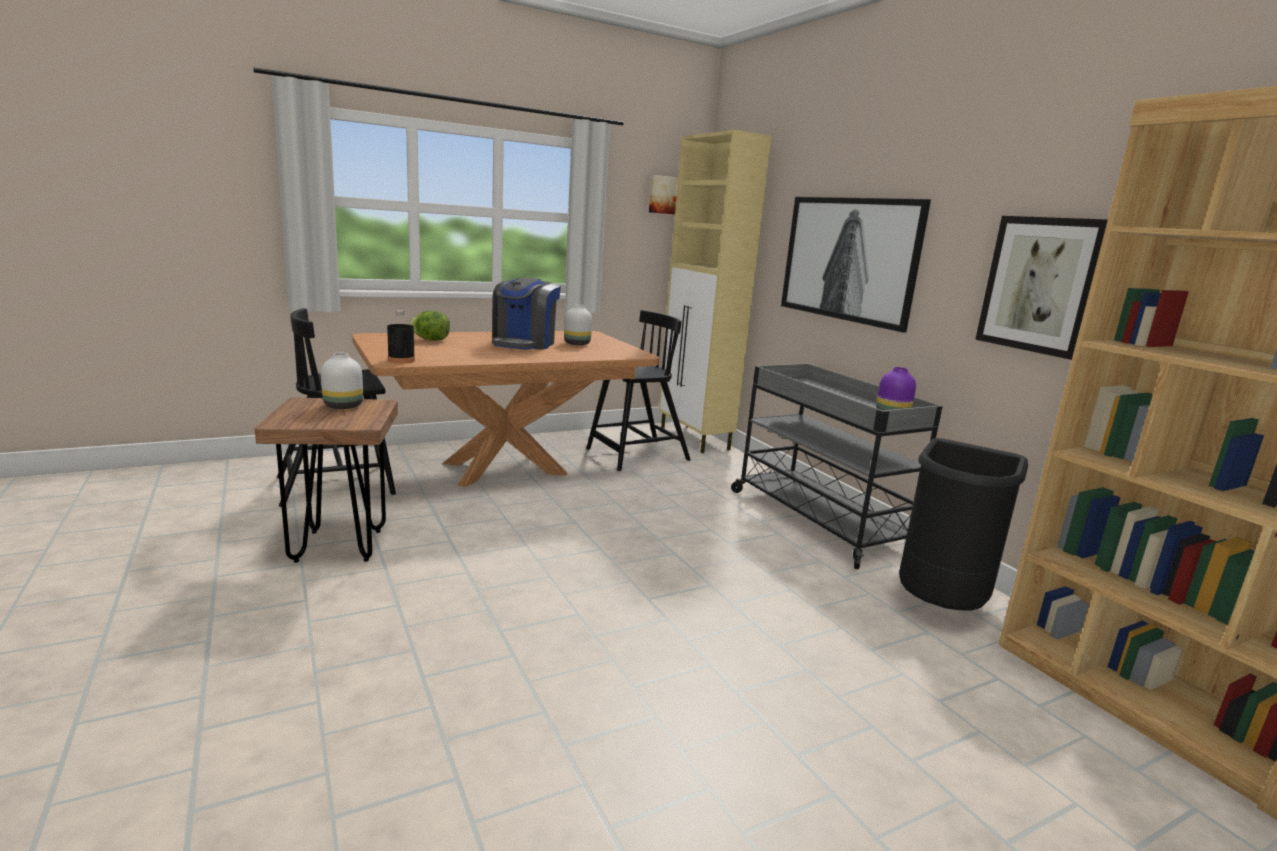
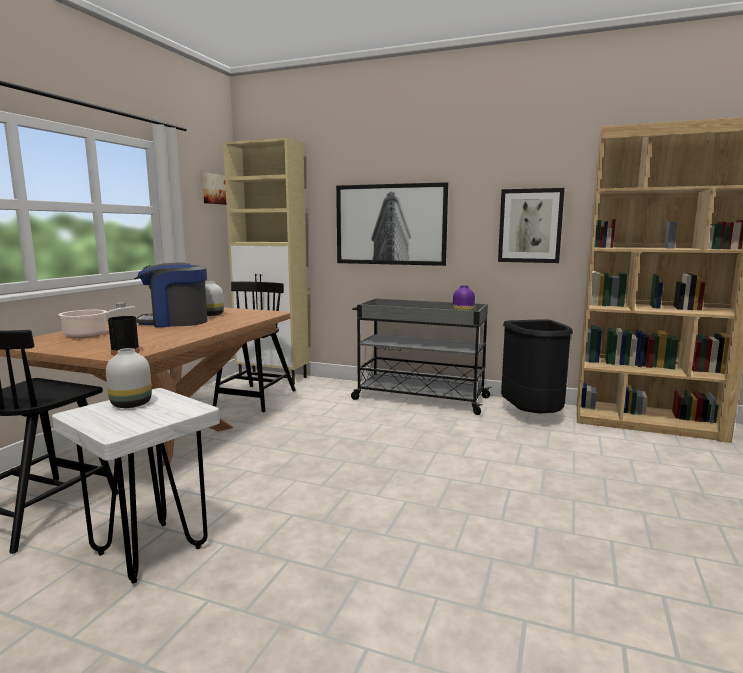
camera: 40 degrees left, 5 degrees down
(339, 546) = (150, 550): brown stool -> white stool
(431, 340) = (89, 335): lettuce -> cooking pot
(524, 344) = (175, 322): coffee machine -> coffee machine turned 105 degrees clockwise

